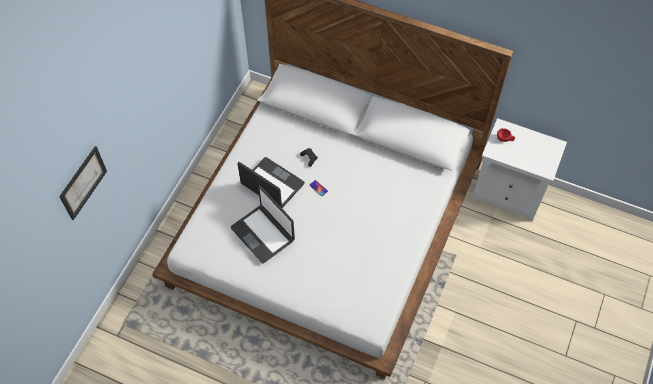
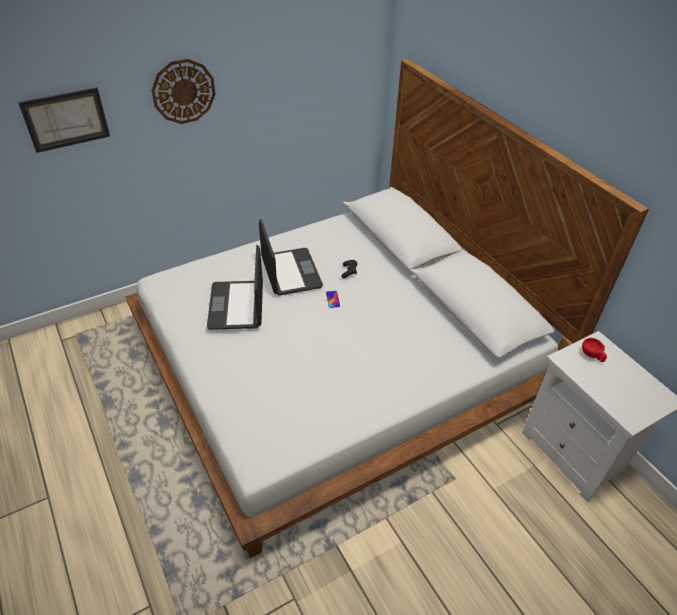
camera: 35 degrees right, 15 degrees down
(137, 102) = (183, 91): none -> wall clock

